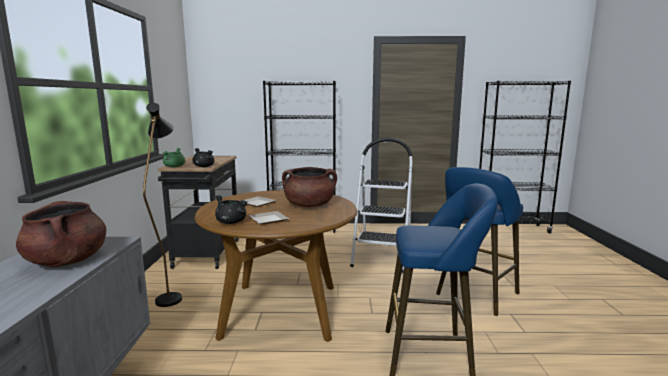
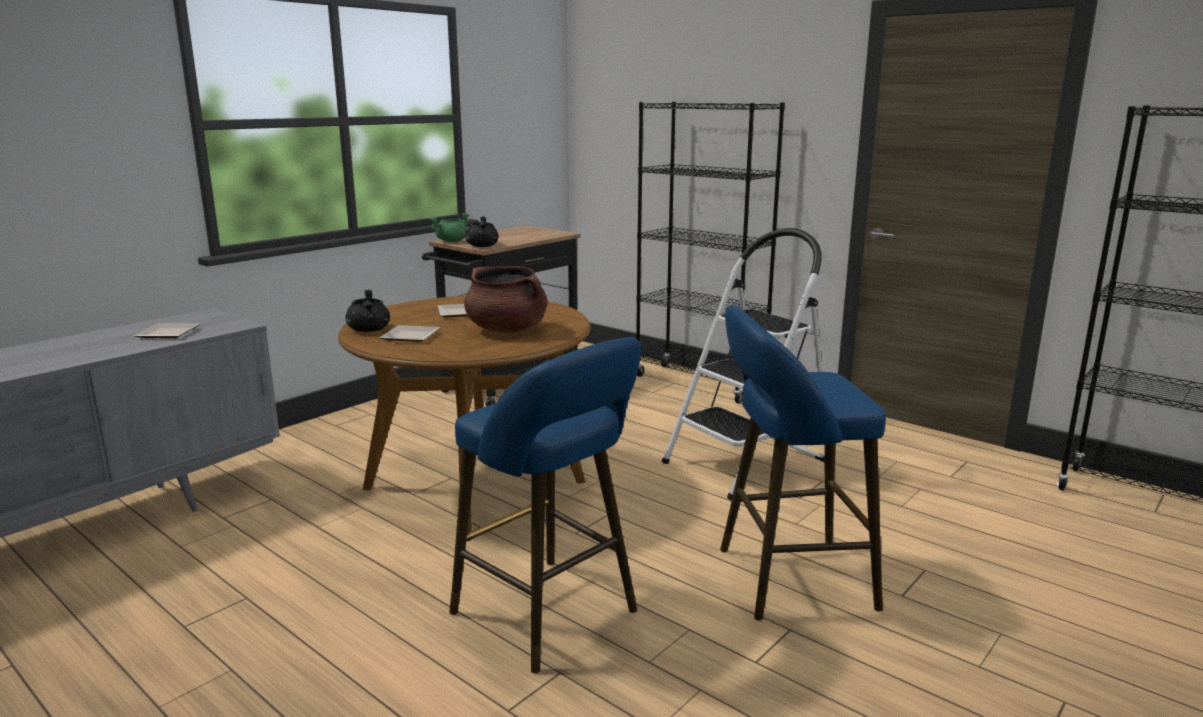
camera: 40 degrees right, 5 degrees up
(67, 261) = (169, 334): brown cooking pot -> plate
(171, 296) = (395, 424): black floor lamp -> none

